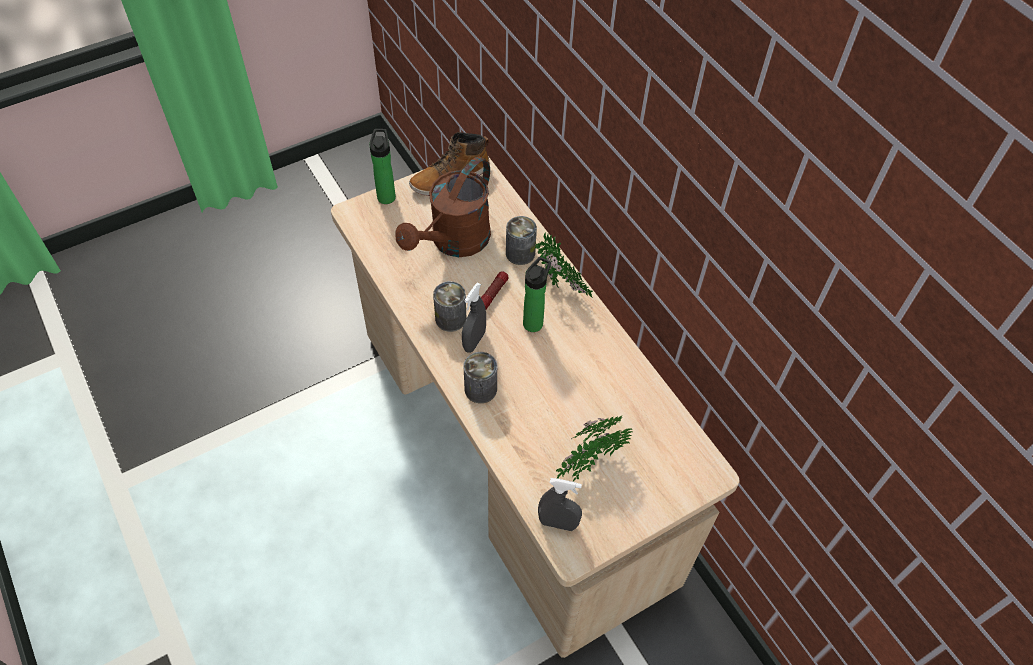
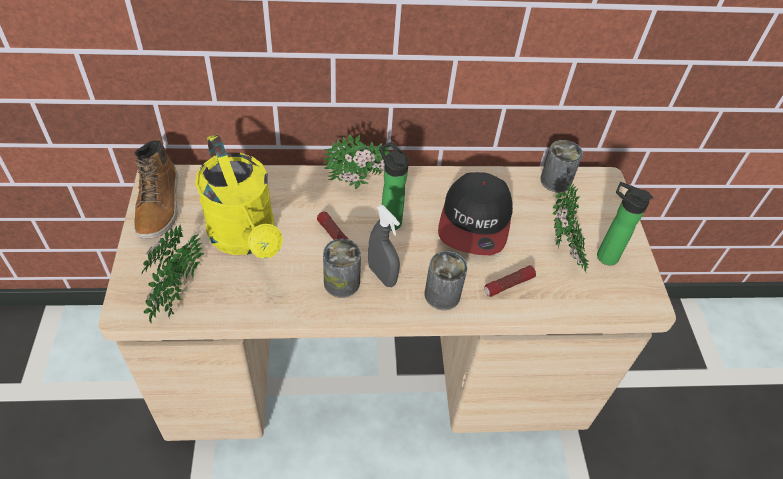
camera: 65 degrees left, 5 degrees down
(379, 230) = (175, 296): none -> potted plant
(386, 195) = (130, 268): bottle -> bottle (603, 255)
(454, 242) = (246, 238): brown watering can -> yellow watering can
(520, 253) = (300, 194): can -> can (555, 181)
(521, 433) = (508, 285): none -> flashlight
(558, 523) = (615, 300): grey spray bottle -> none
(577, 383) = (475, 221): none -> cap

